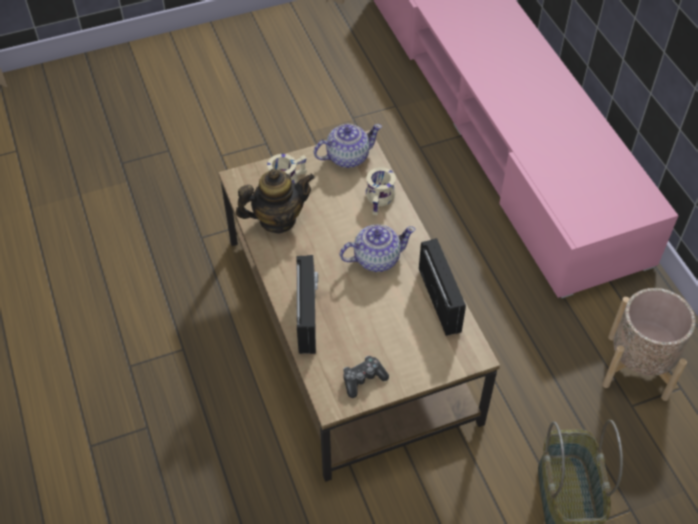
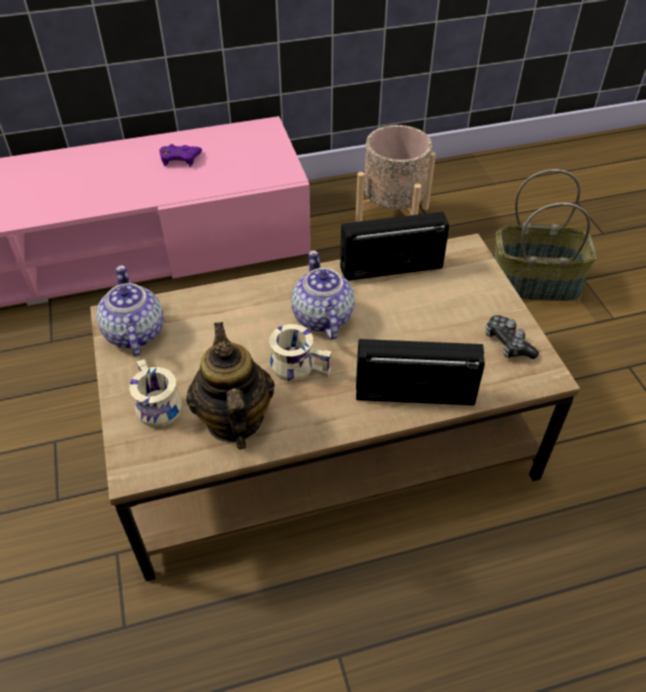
camera: 85 degrees left, 5 degrees down
(381, 199) = (223, 305): beige mug -> beige mug (300, 365)
(582, 153) = (180, 159): none -> purple game controller

